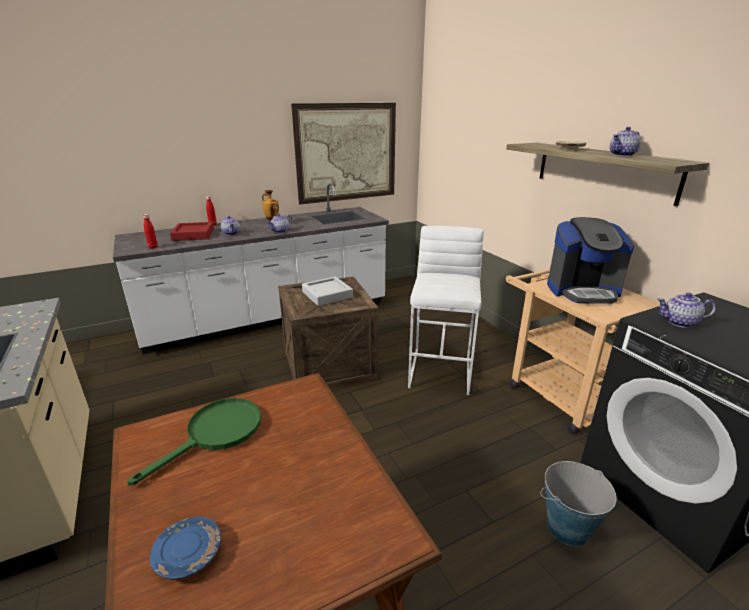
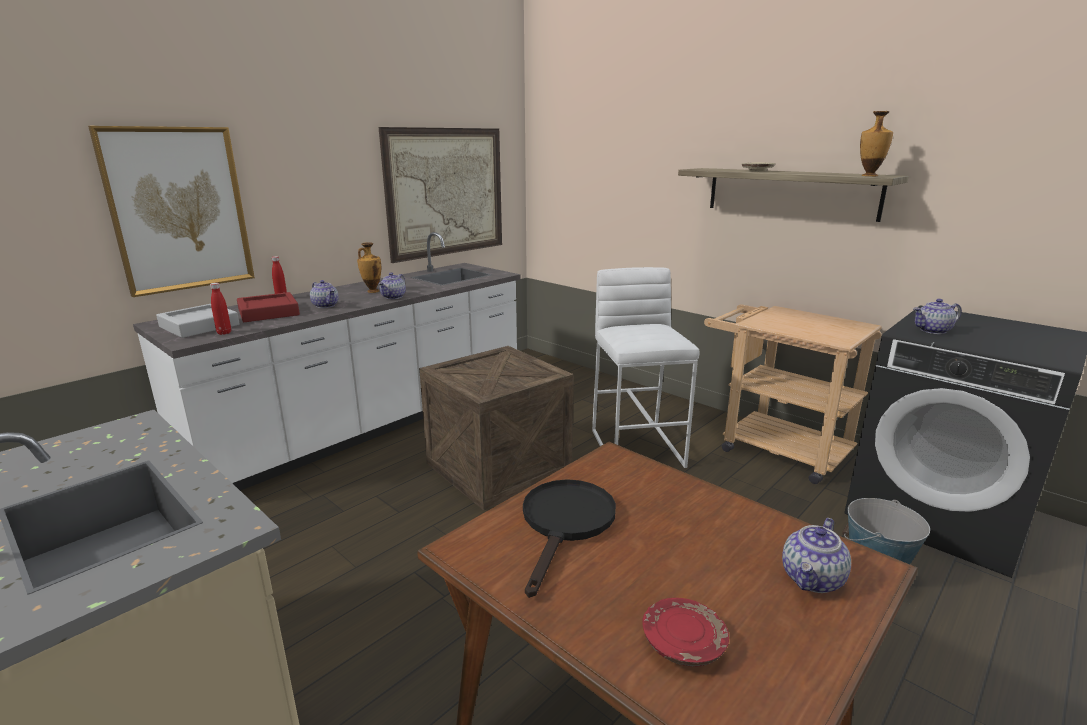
camera: 20 degrees left, 5 degrees down
(144, 162) = (179, 210): none -> picture
(189, 555) = (683, 643): blue plate -> red plate
(216, 434) = (565, 524): green frying pan -> black frying pan
(327, 294) = (495, 369): grey tray -> grey tray (199, 326)
(582, 291) = (797, 322): coffee machine -> none
(622, 155) = (820, 173): teapot -> teapot (813, 579)
(659, 161) = (869, 176): none -> vase

